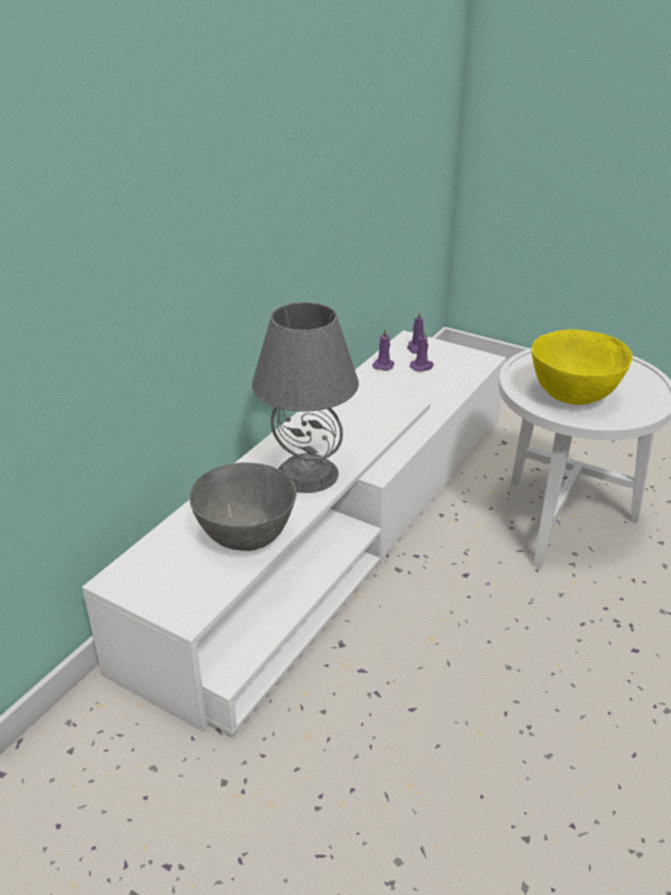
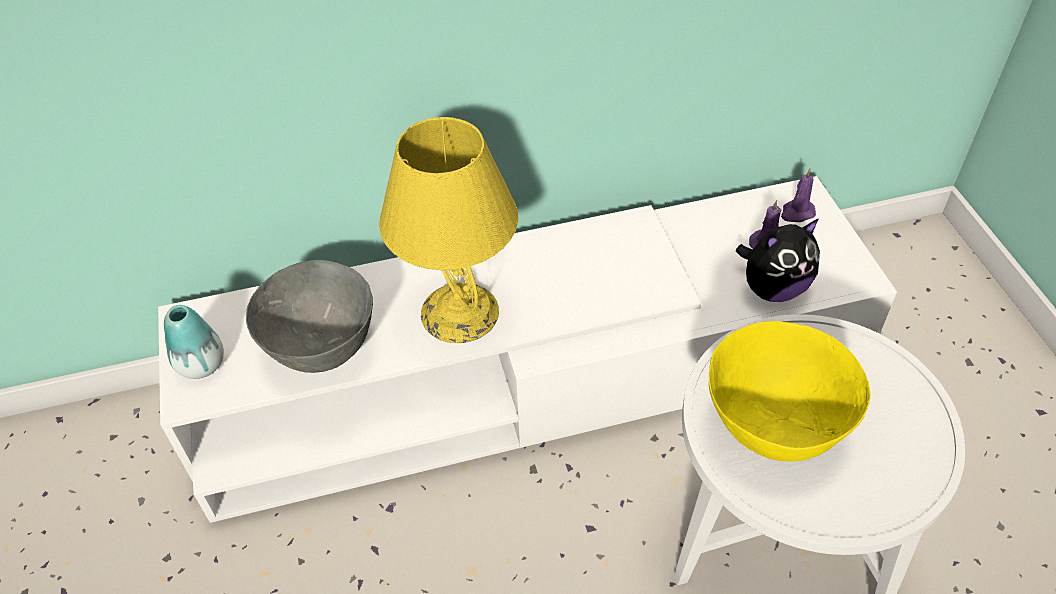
camera: 45 degrees right, 15 degrees up
(171, 594) = (201, 364): none -> vase
(306, 474) = (458, 312): grey table lamp -> yellow table lamp
(383, 365) = (724, 216): purple candle -> none
(451, 382) = (773, 288): none -> plush toy

